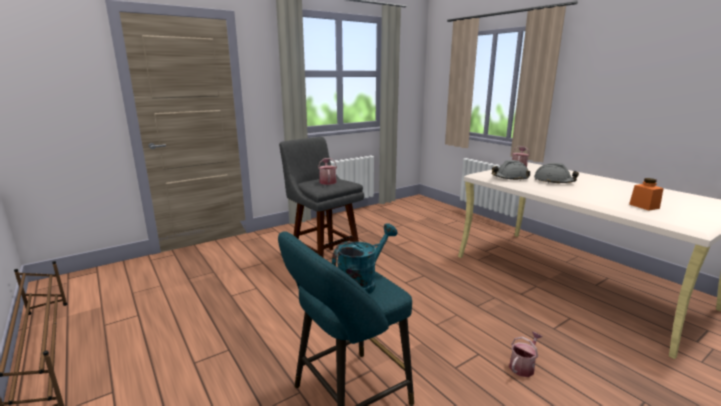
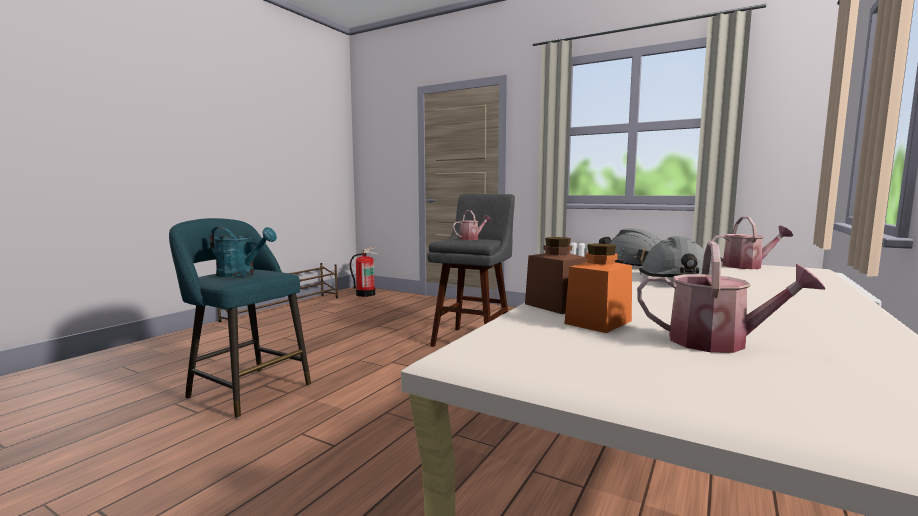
camera: 65 degrees right, 10 degrees down
(88, 283) = (365, 294): none -> fire extinguisher
(523, 366) = (317, 481): watering can -> watering can (718, 342)
(617, 206) = (555, 306): none -> brown jar

